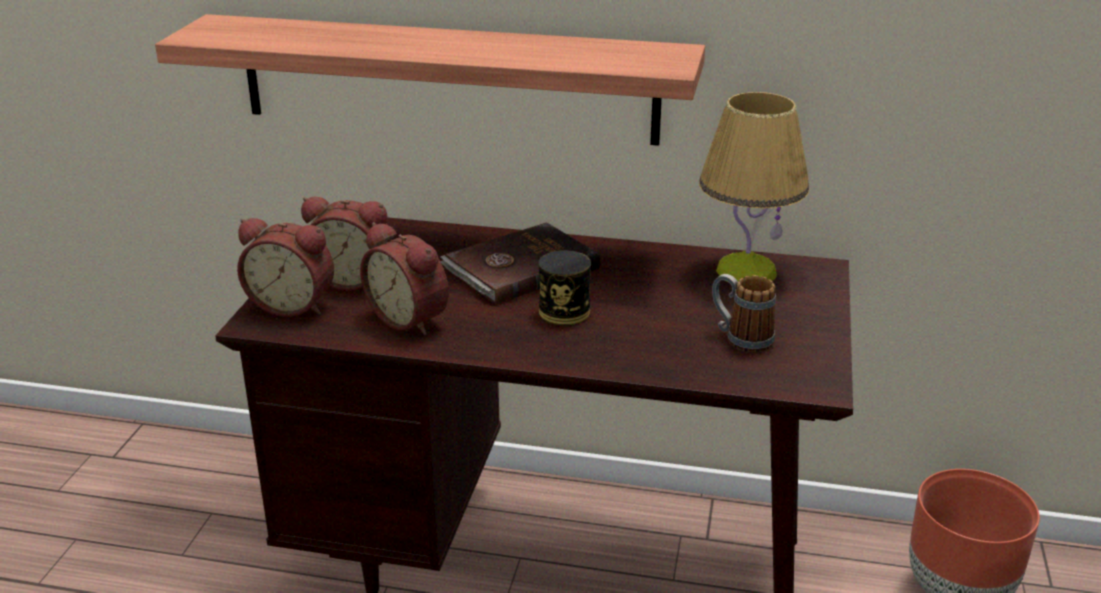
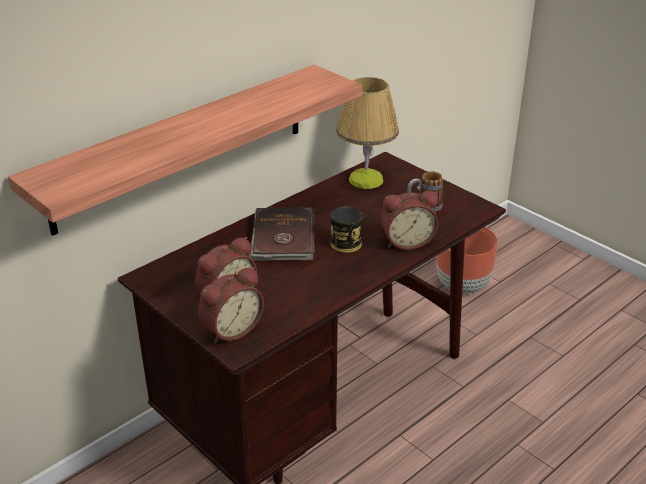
camera: 55 degrees left, 5 degrees up
(411, 318) = (296, 293): alarm clock -> alarm clock (407, 241)

